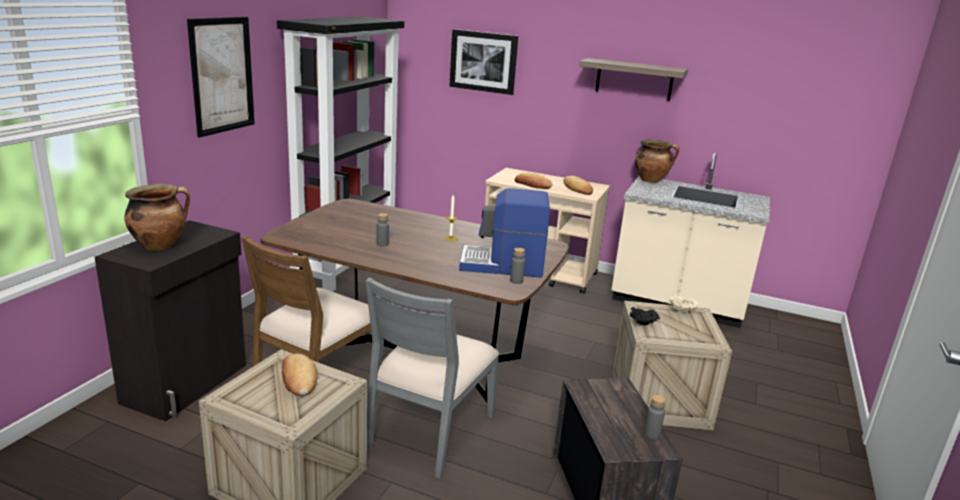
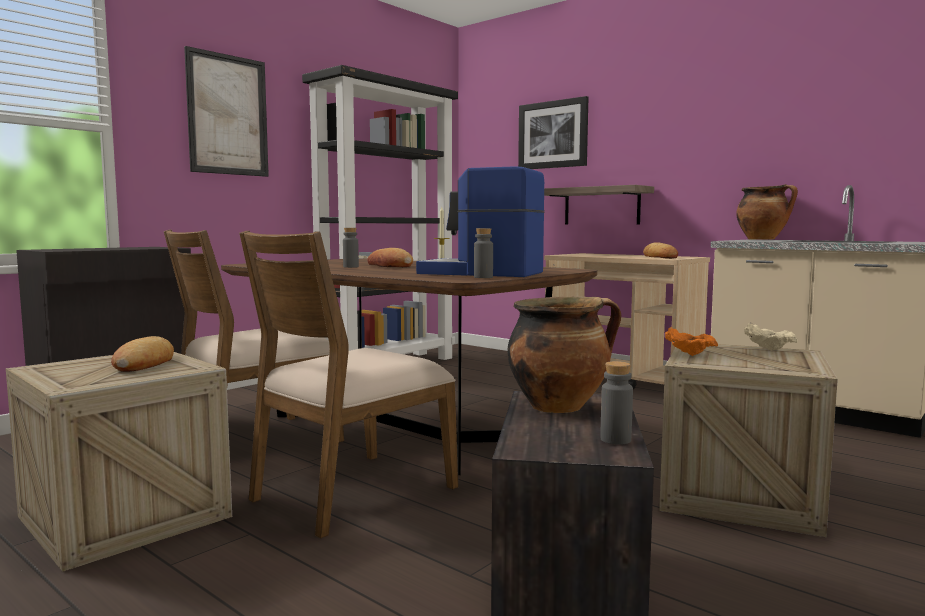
camera: 20 degrees right, 15 degrees down
(160, 245) = (93, 248): cooking pot -> cooking pot (560, 406)
(429, 432) = (351, 492): grey chair -> brown chair
(532, 185) = (601, 256): bread -> bread (390, 266)
(634, 79) = (729, 116): shelf -> shelf (601, 206)
(642, 325) = (689, 355): black bowl -> orange bowl

